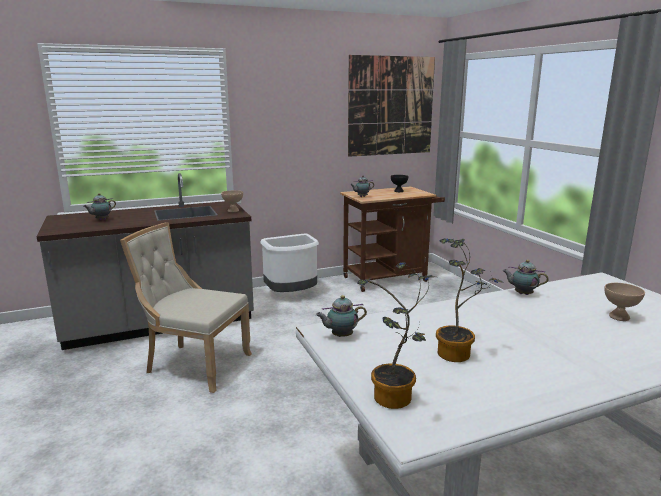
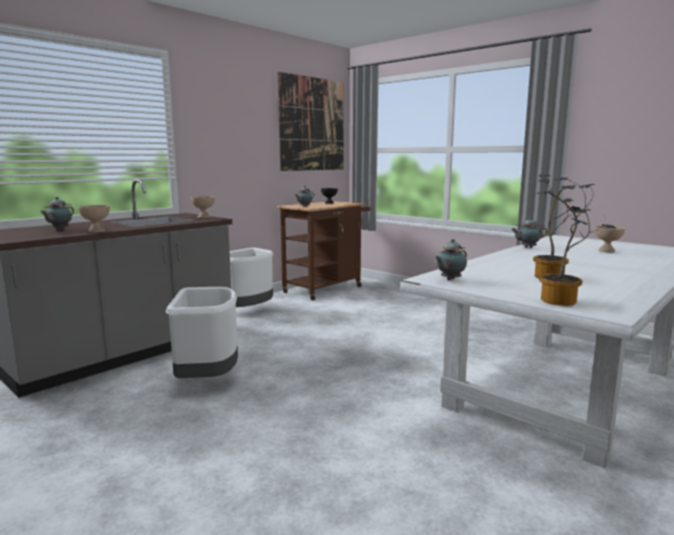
camera: 25 degrees left, 5 degrees down
(120, 225) = (96, 231): none -> beige bowl
(194, 364) = (207, 378): beige chair -> white trash can

